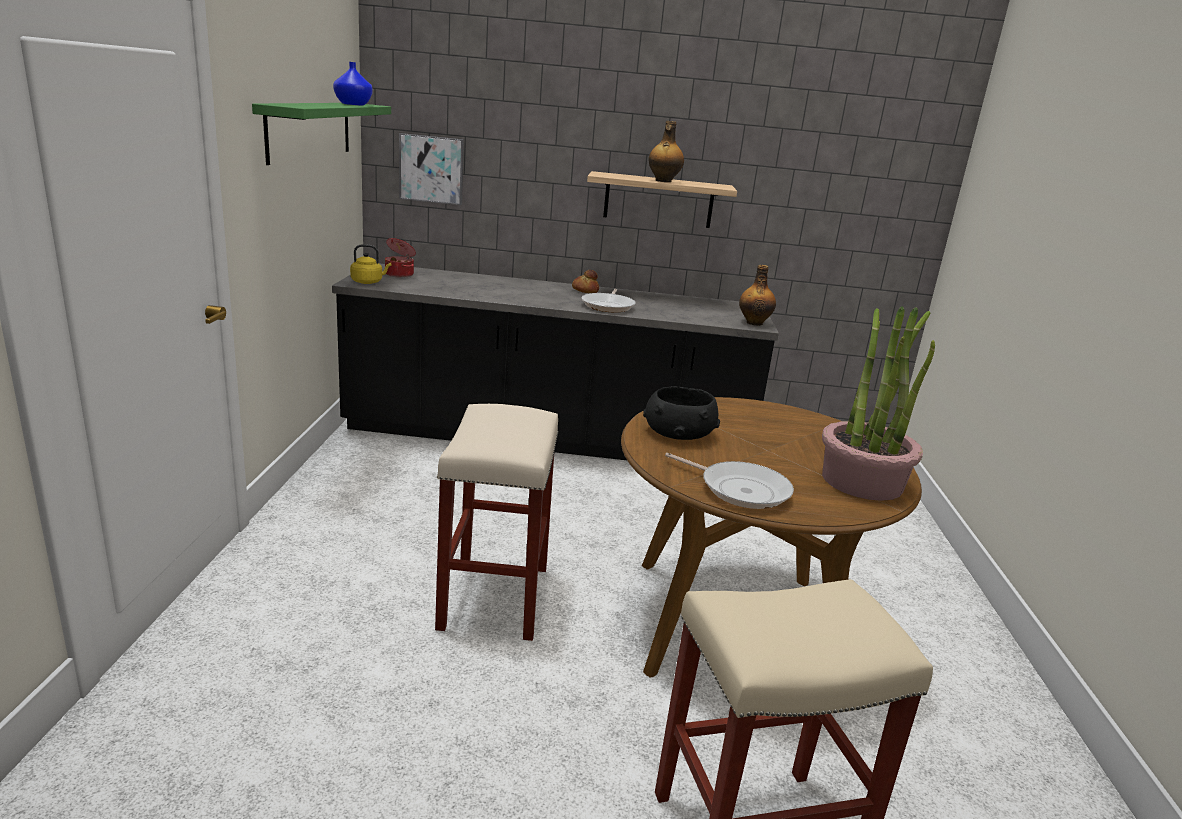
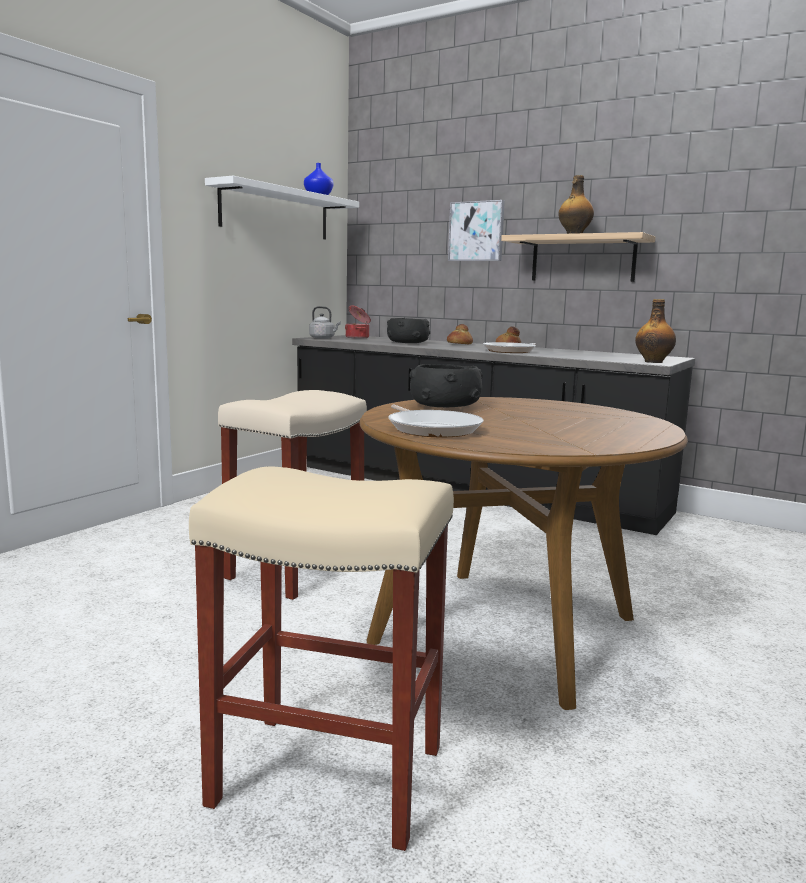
camera: 30 degrees right, 10 degrees down
(310, 130) = (276, 212): green shelf -> white shelf
(368, 282) = (323, 338): yellow kettle -> grey kettle
(432, 169) = (394, 252): picture -> picture (476, 231)
(480, 290) = (407, 343): none -> black bowl
(530, 286) = (459, 344): none -> bread
(862, 481) = (589, 439): potted plant -> none

